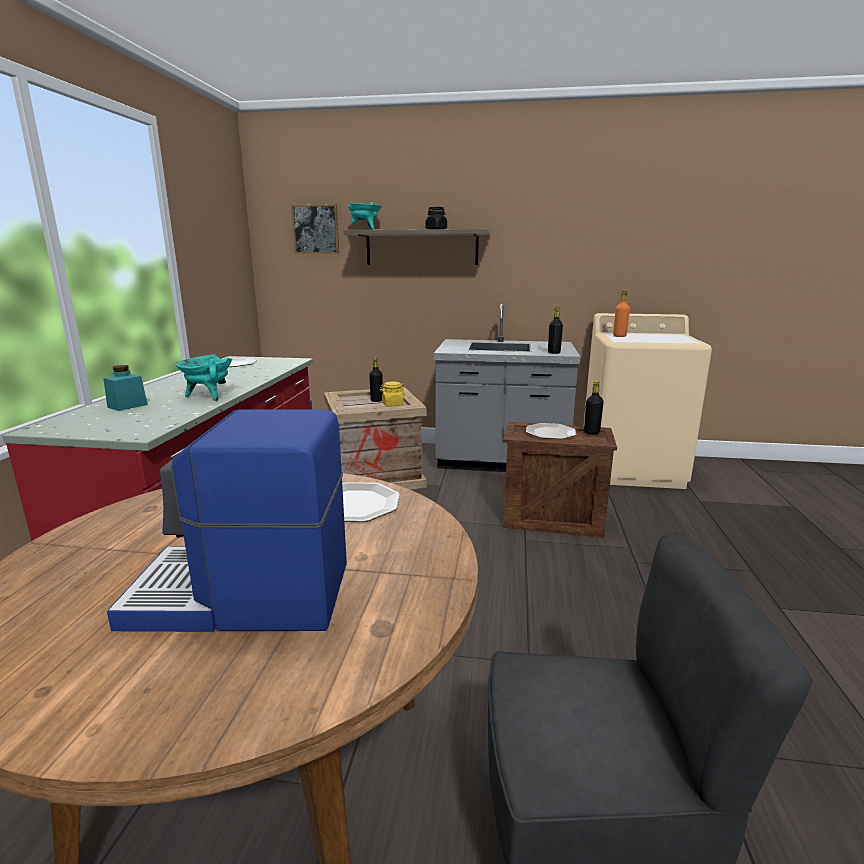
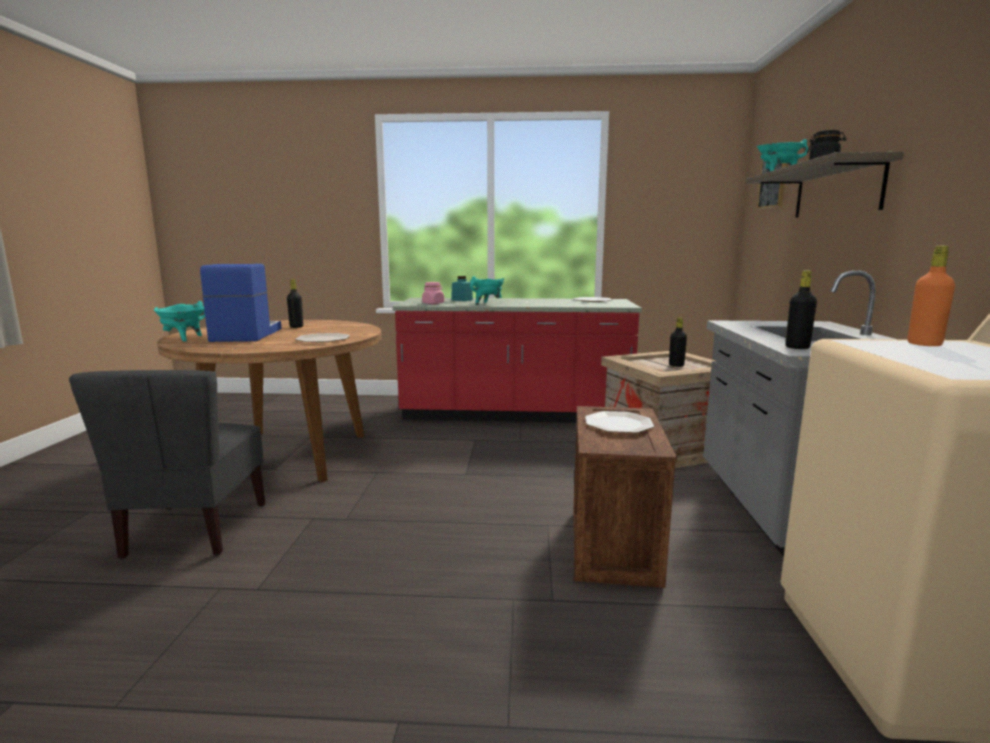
camera: 85 degrees right, 5 degrees down
(155, 419) = (433, 303): none -> pink jar
(248, 697) = (183, 339): none -> turquoise cooking pot
(392, 405) = (666, 370): yellow jar -> none
(591, 432) = (637, 443): black bottle -> black bottle (296, 327)

